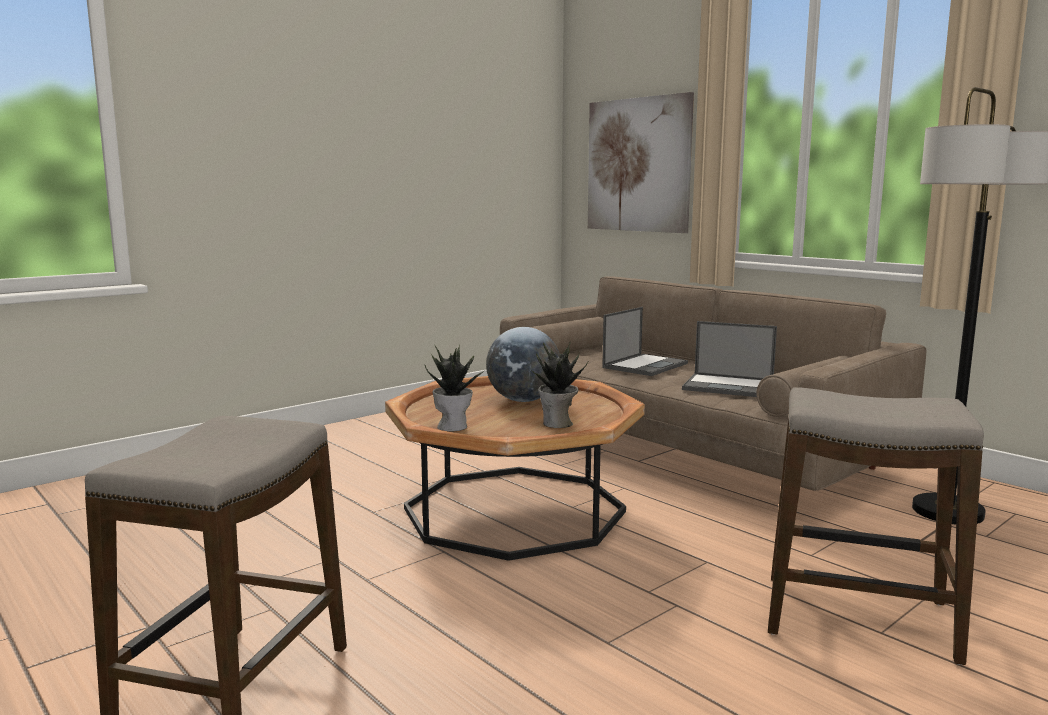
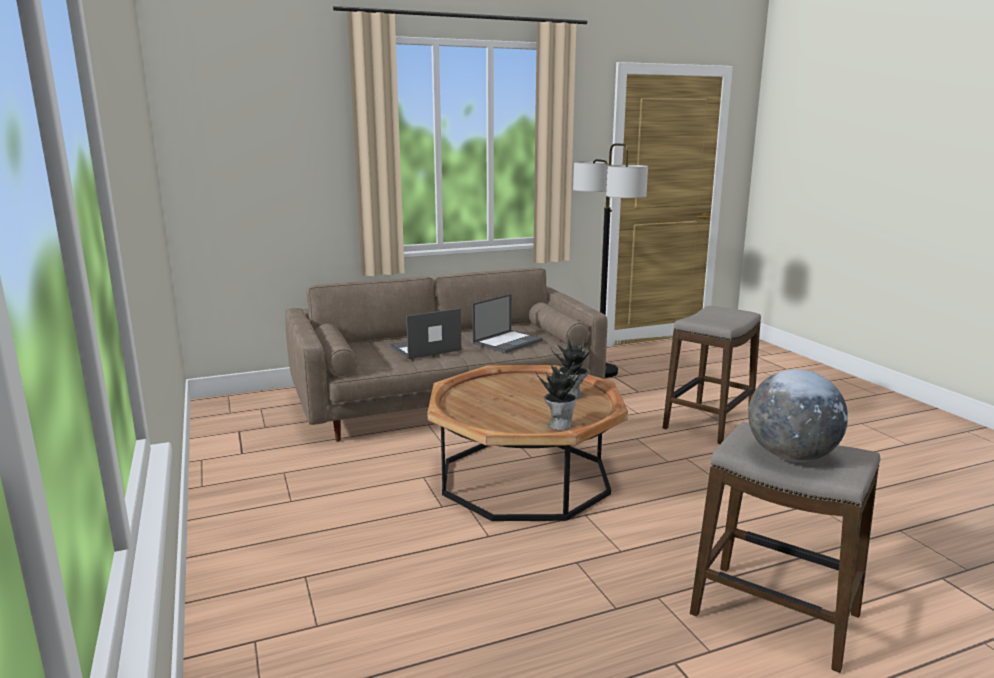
camera: 70 degrees left, 5 degrees up
(523, 400) = (501, 395): globe -> globe (791, 457)
(638, 165) = (275, 178): picture -> none
(645, 365) = (425, 349): laptop -> laptop turned 90 degrees counterclockwise

